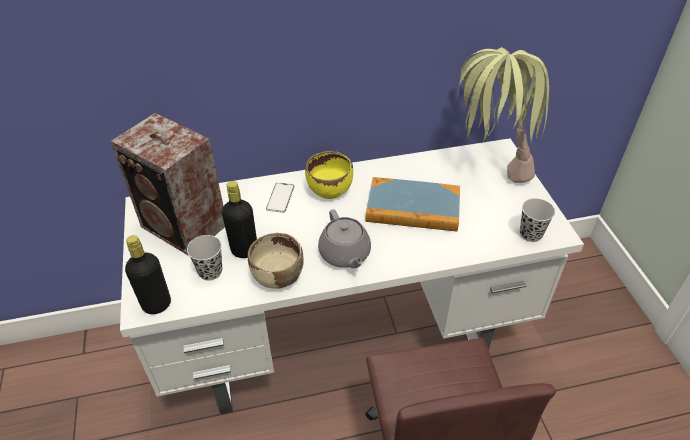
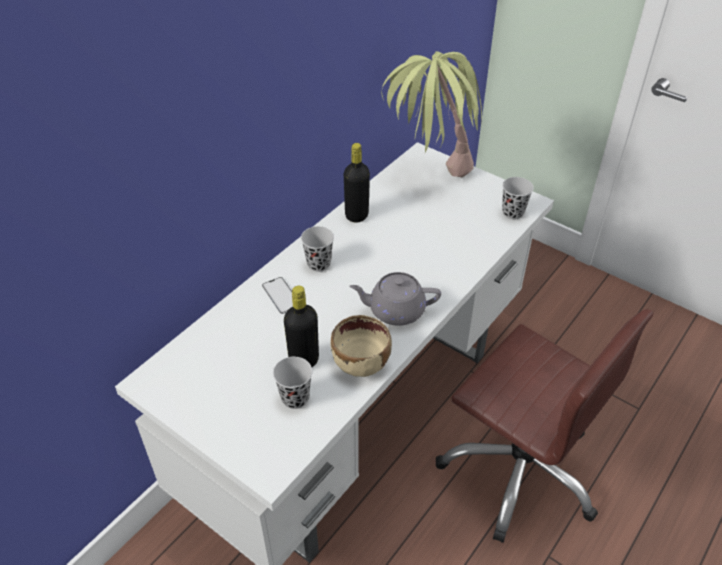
camera: 40 degrees left, 0 degrees up
(156, 304) = (280, 458): black bottle -> black bottle (356, 215)
(185, 227) = (220, 376): speaker -> none
(330, 190) = (318, 264): yellow bowl -> black cup
(345, 254) = (395, 310): grey teapot -> grey teapot turned 150 degrees clockwise
(413, 208) = (406, 240): book -> none

